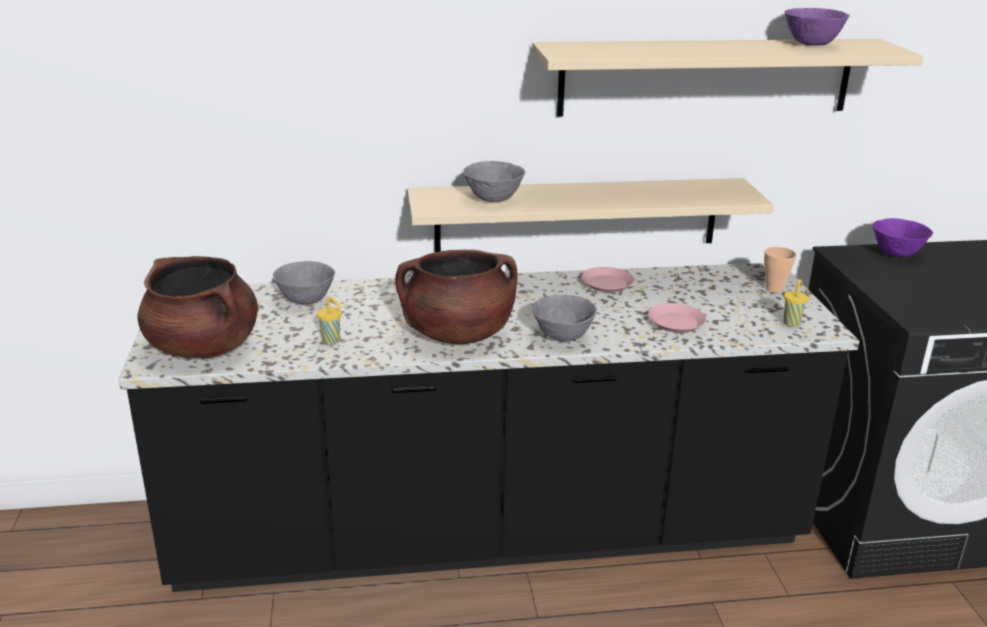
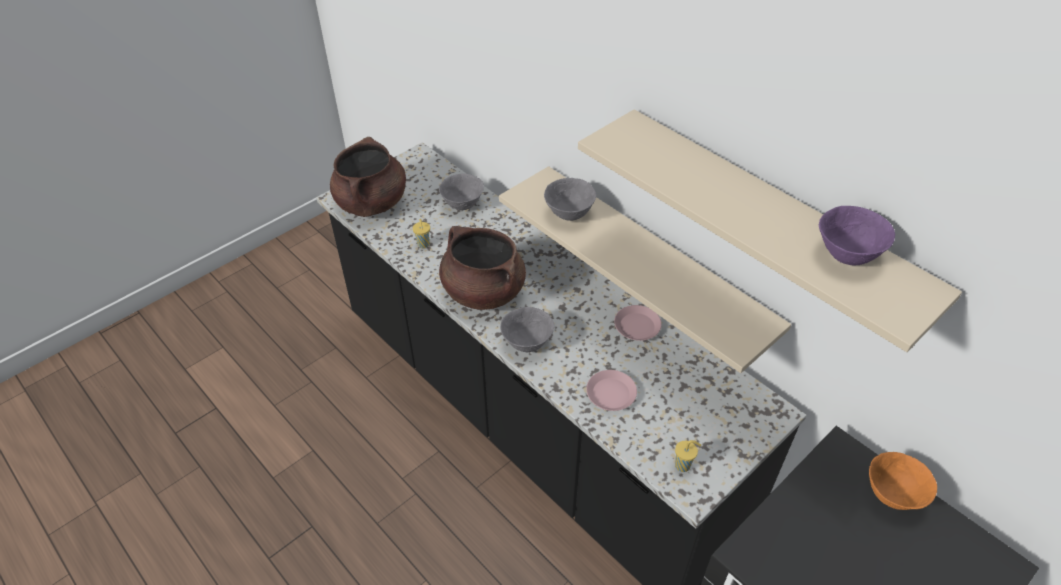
camera: 55 degrees right, 20 degrees up
(774, 289) = (740, 430): cup -> none
(897, 254) = (892, 495): purple bowl -> orange bowl

